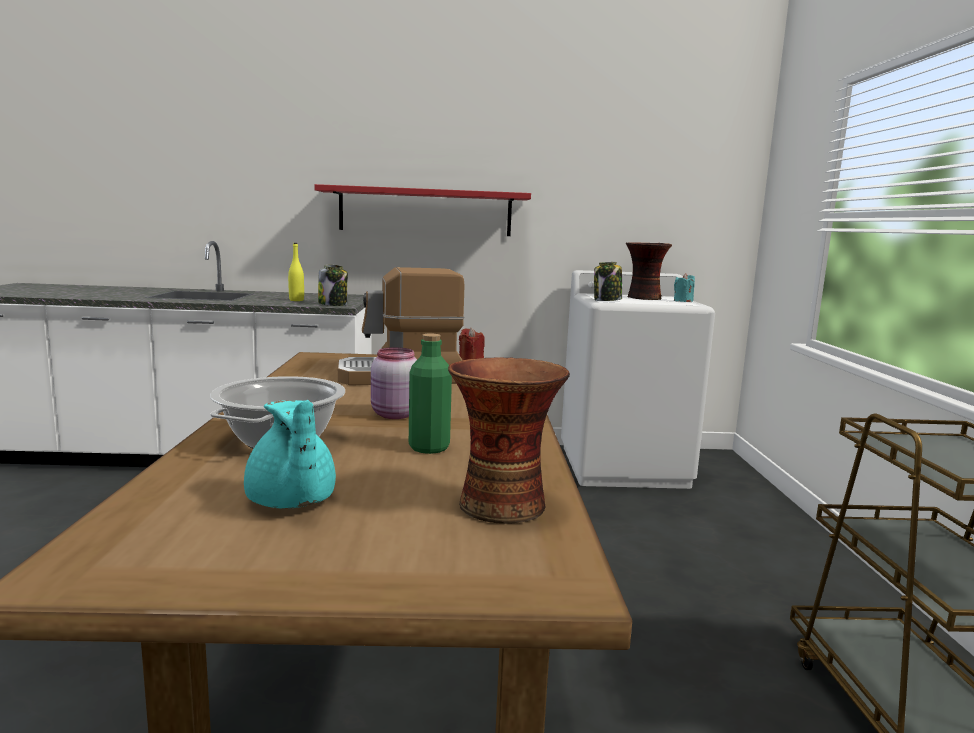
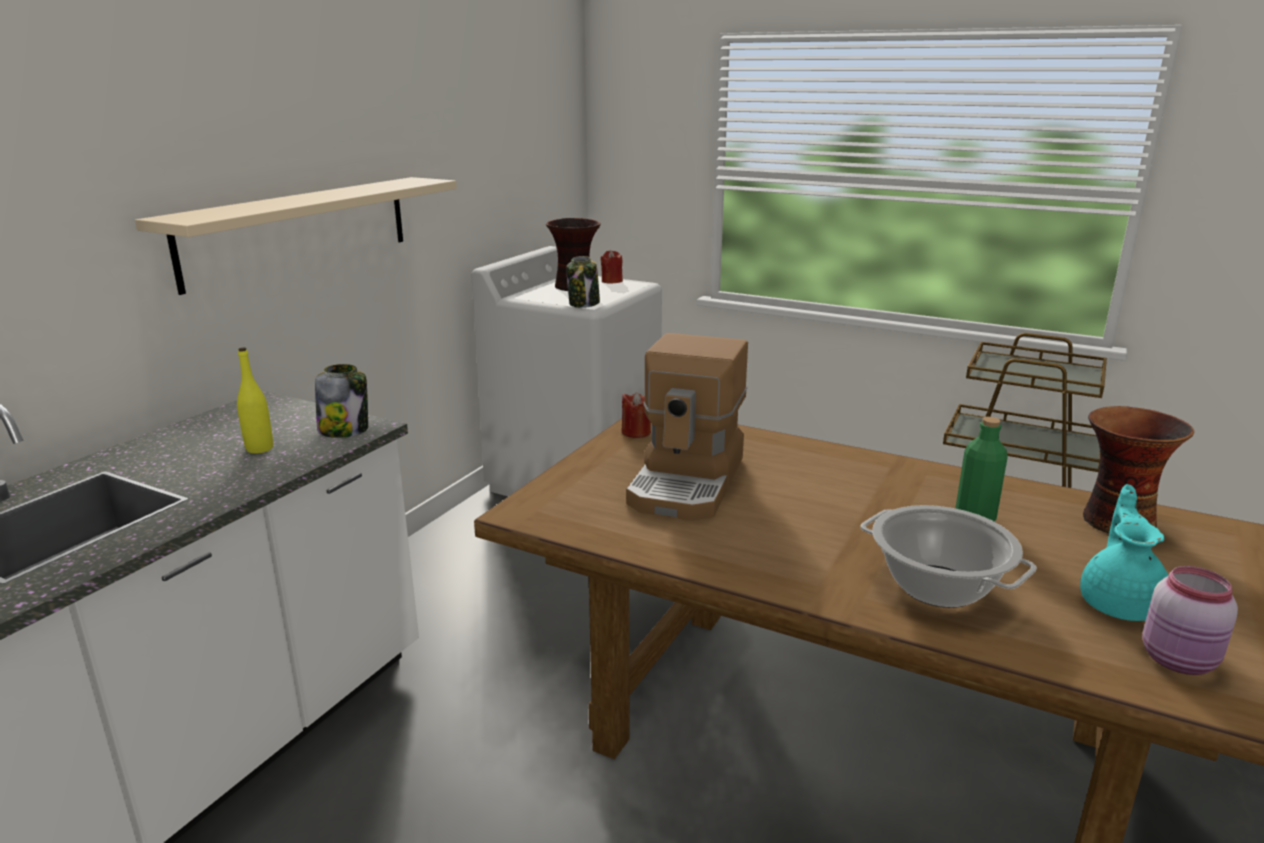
camera: 60 degrees left, 10 degrees up
(291, 502) = (1120, 603): turquoise teapot -> turquoise teapot turned 75 degrees counterclockwise
(394, 415) = (859, 515): pink jar -> pink jar (1180, 661)
(425, 212) = (300, 230): red shelf -> beige shelf
(683, 301) = (612, 281): turquoise candle -> red candle

